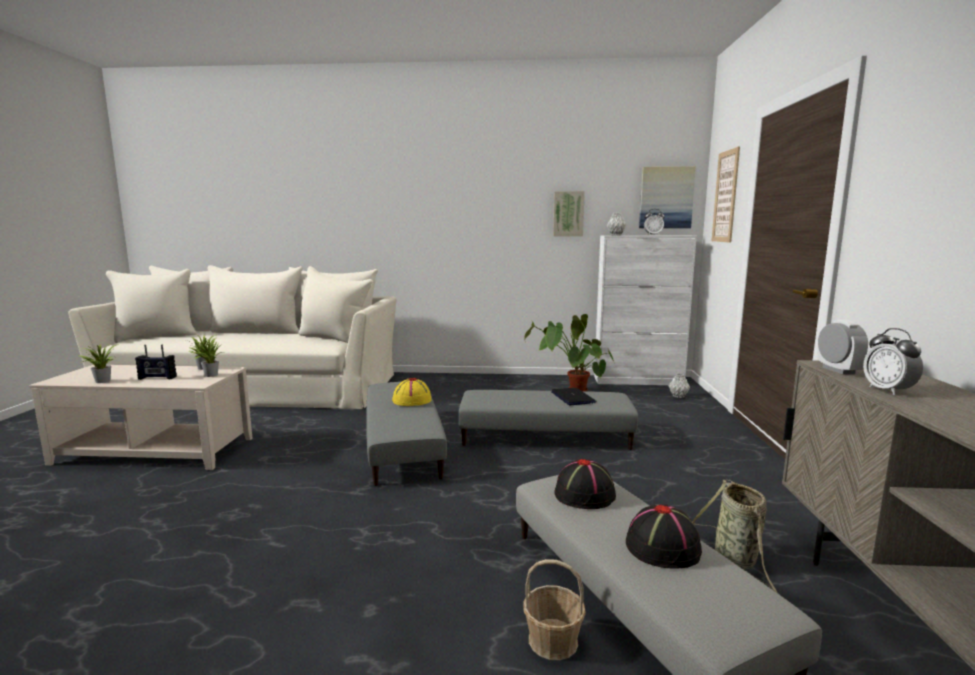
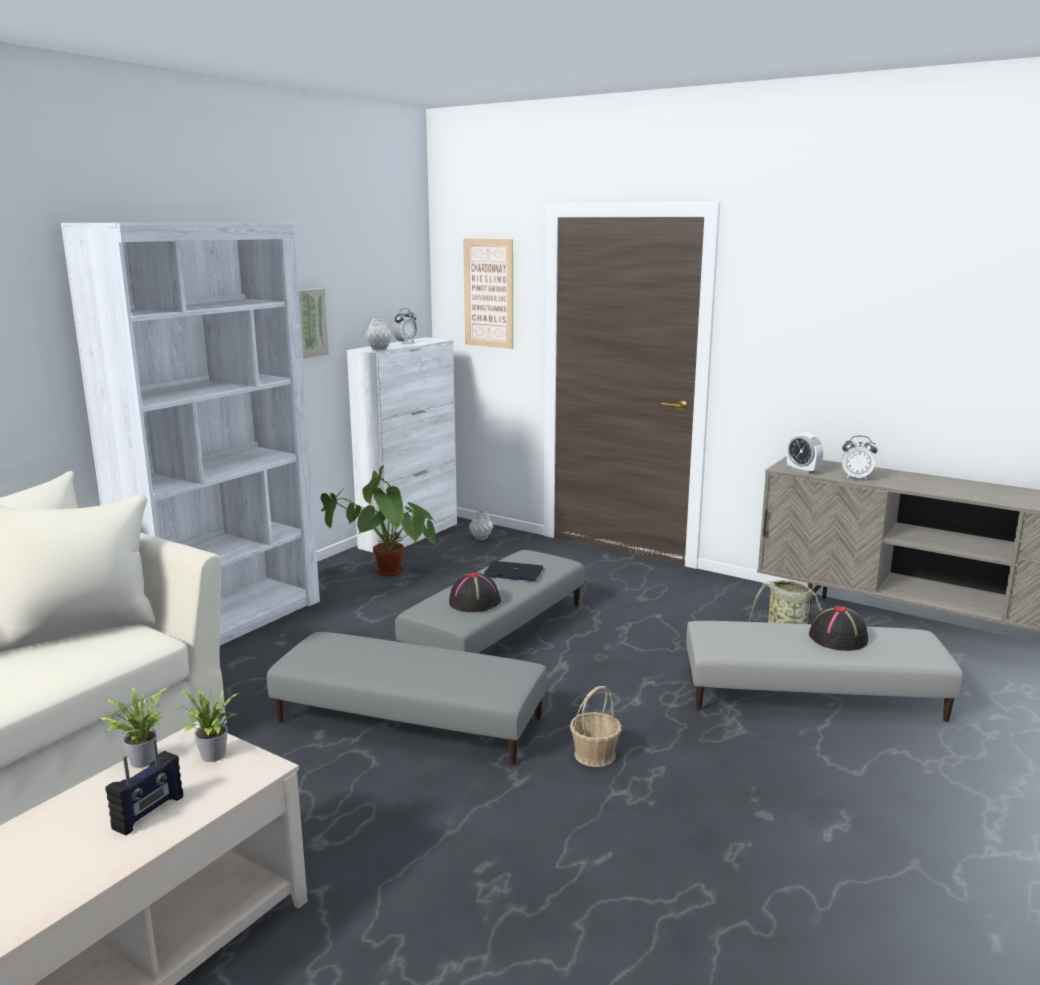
camera: 60 degrees left, 5 degrees up
(102, 381) = (68, 883): potted plant -> none
(411, 400) = (402, 654): yellow hat -> none
(461, 380) = (226, 622): none -> white bookcase
(553, 641) = (843, 740): basket -> basket (595, 755)
(585, 494) = (743, 637): black hat -> black hat (475, 602)
(666, 197) = (399, 290): picture -> none
(838, 370) = (803, 471): alarm clock -> alarm clock turned 150 degrees counterclockwise

